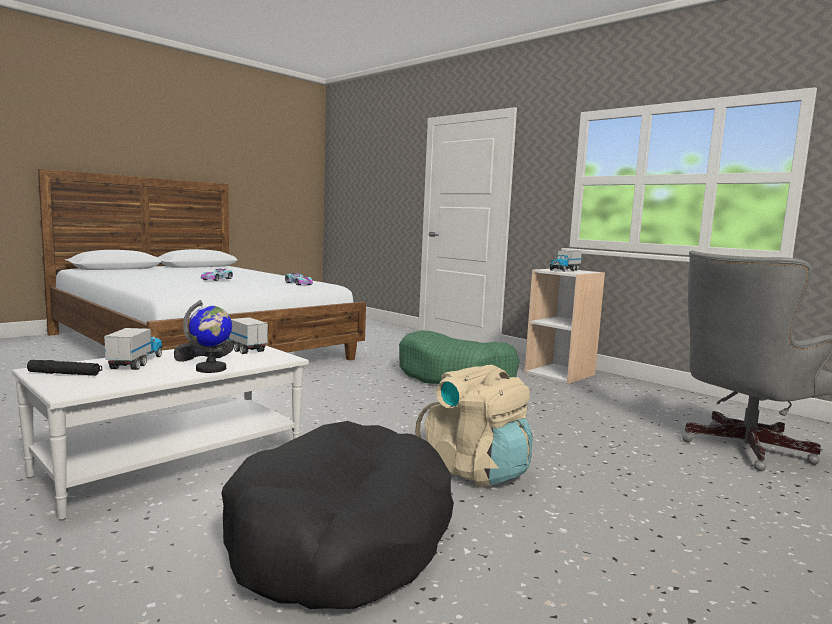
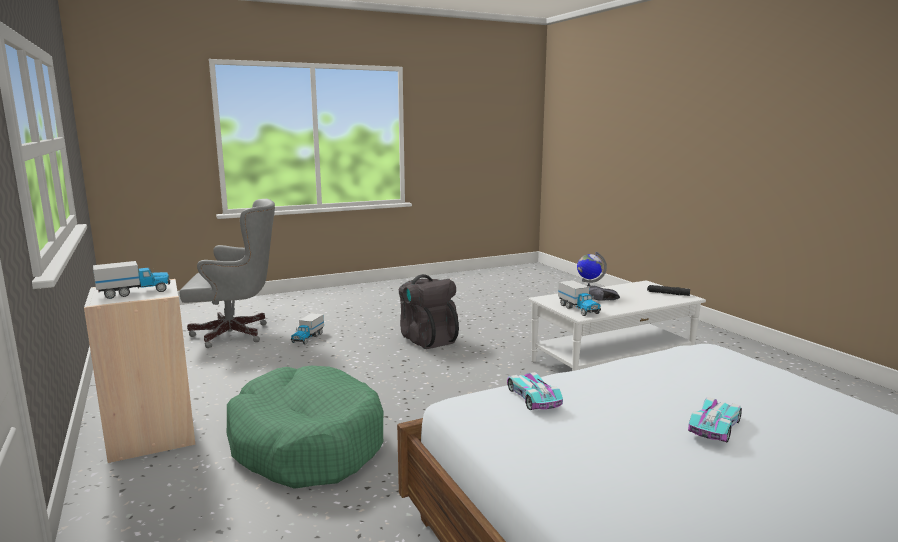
camera: 160 degrees left, 5 degrees up
(136, 362) = (639, 299): toy truck -> toy truck (307, 338)
(341, 538) = (515, 322): black dog bed -> none
(475, 471) = (427, 339): beige backpack -> black backpack

